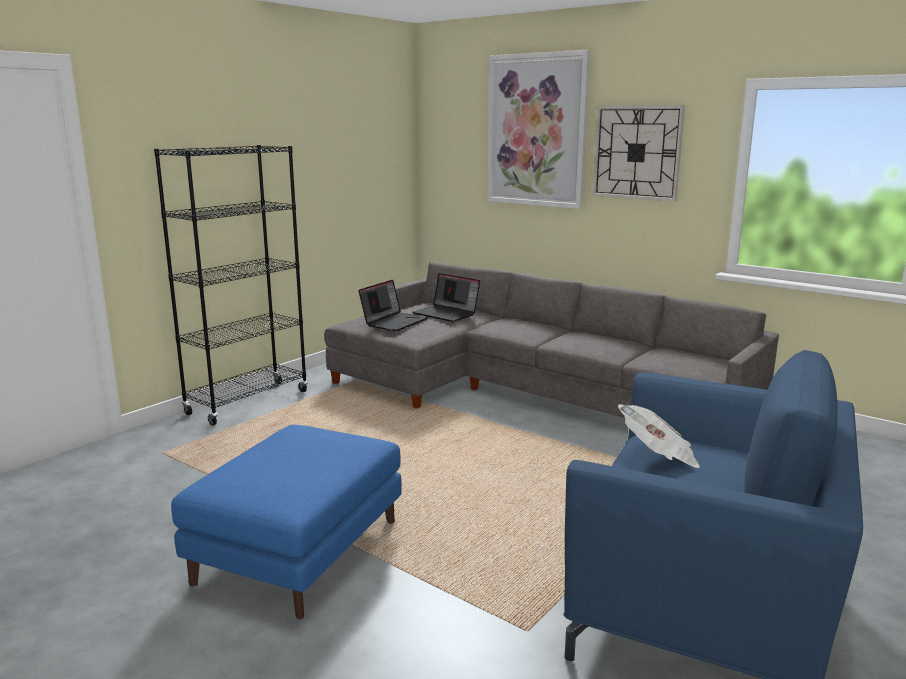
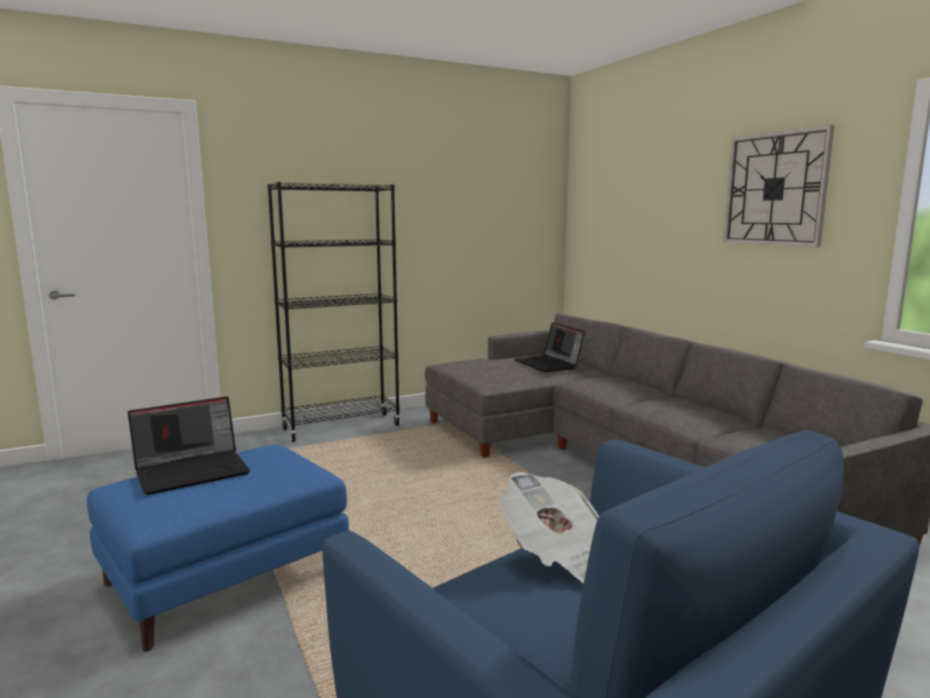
camera: 25 degrees right, 5 degrees down
(394, 322) = (487, 366): laptop -> laptop (193, 471)
(536, 130) = (670, 173): picture -> none

